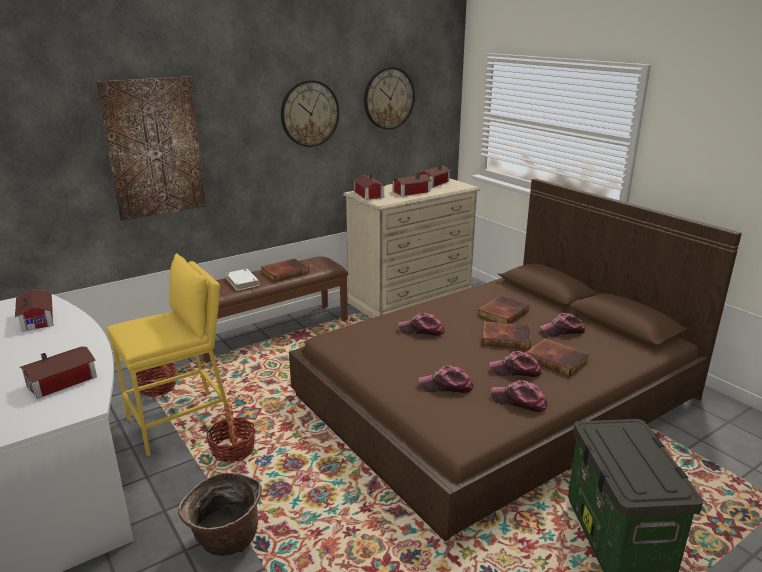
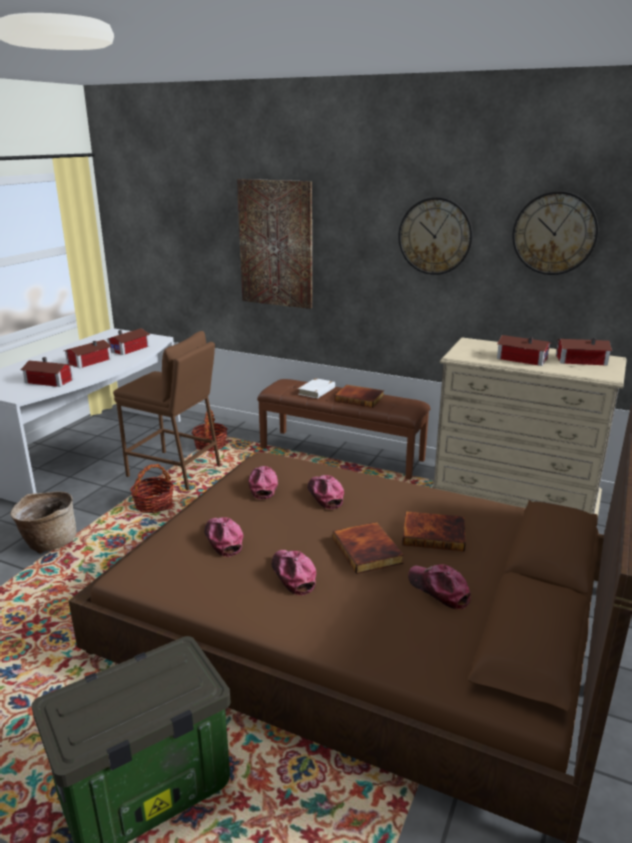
camera: 60 degrees right, 0 degrees up
(180, 422) = (174, 471): yellow stool -> brown stool
(368, 194) = (471, 346): toy house -> toy house (88, 361)
(519, 401) = (225, 592): cap -> cap (263, 486)
(557, 359) = (350, 600): book -> none

